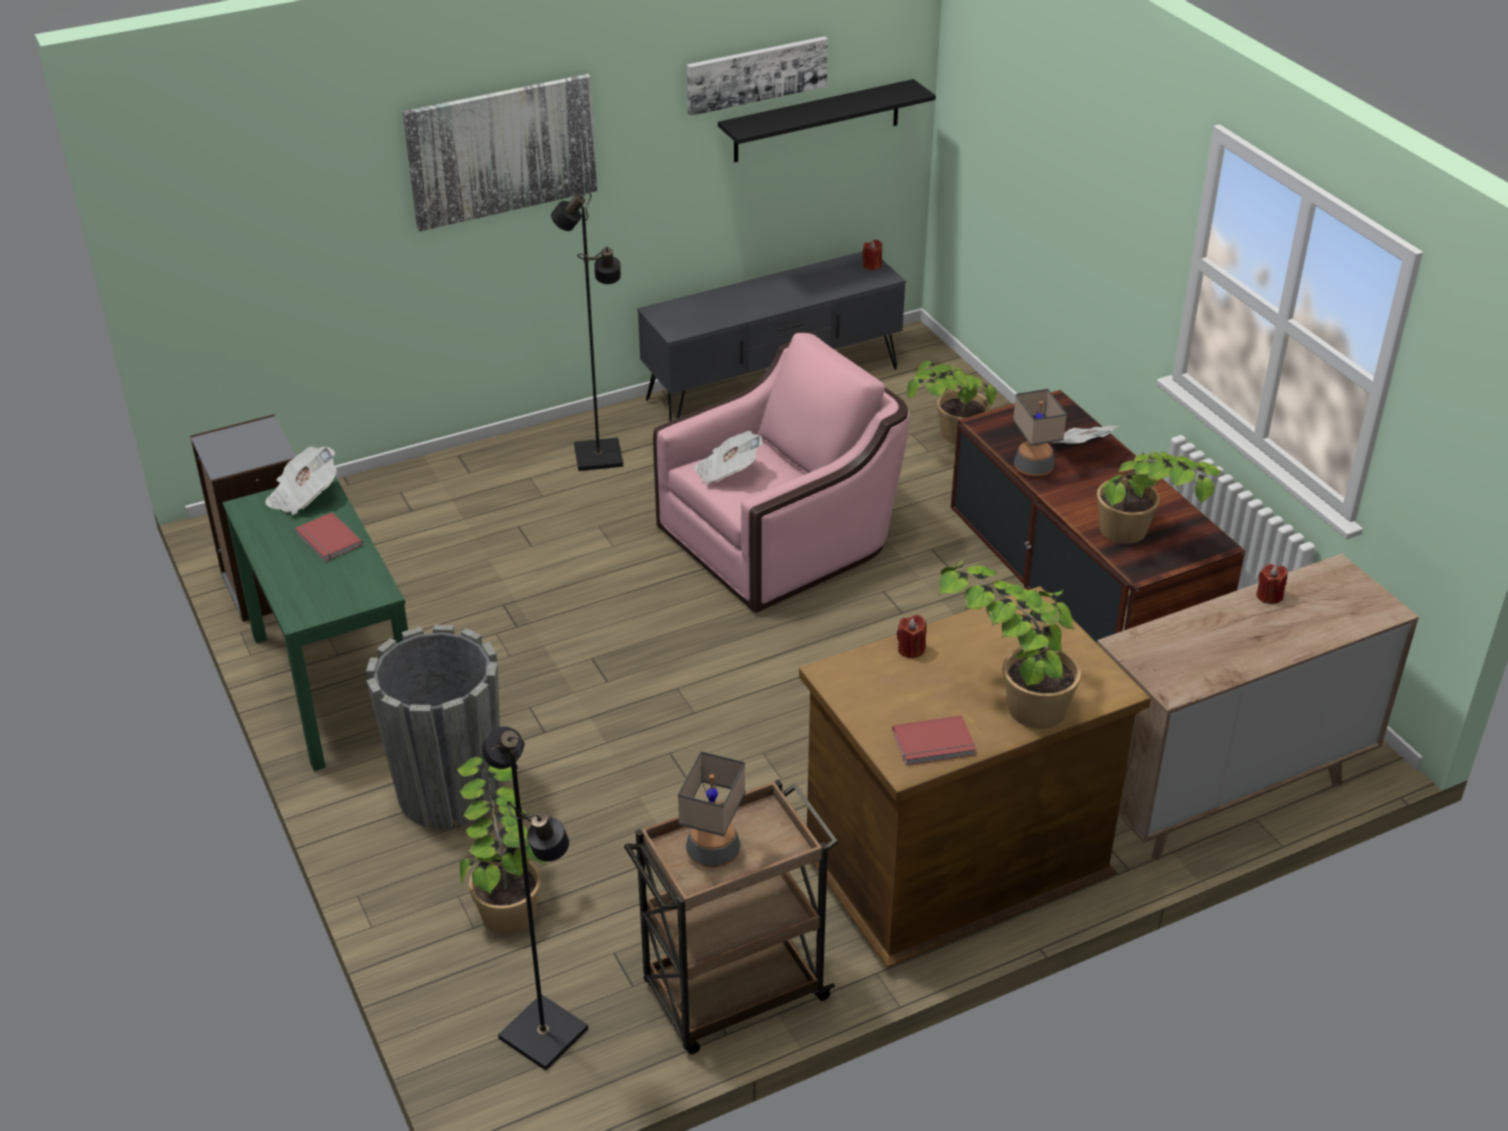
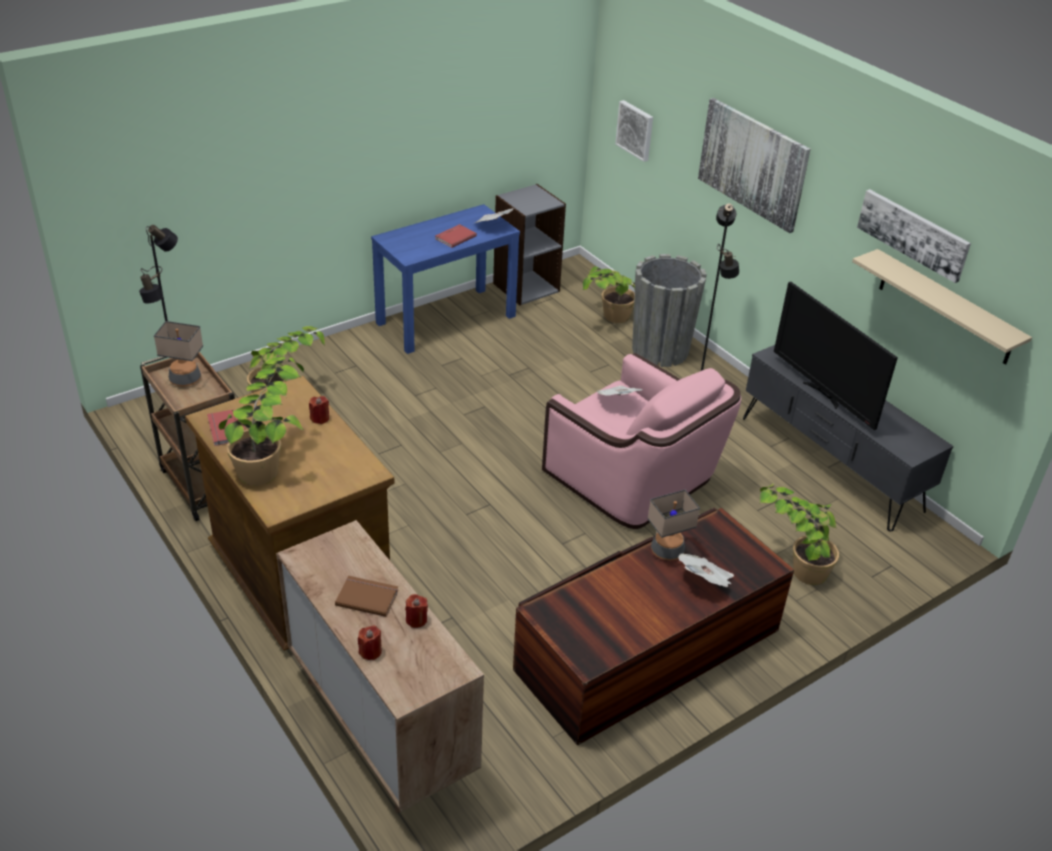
camera: 80 degrees right, 0 degrees up
(258, 252) = (636, 130): none -> picture
(335, 683) = (446, 319): green console table -> blue console table
(449, 792) = (362, 368): grey planter -> grey planter (660, 350)
(764, 308) = (823, 394): none -> television
(817, 121) = (945, 307): black shelf -> beige shelf
(872, 265) = (925, 447): red candle -> red candle (370, 651)
(1141, 542) = (579, 613): potted plant -> potted plant (606, 321)
(1237, 633) = (367, 596): none -> brown book

